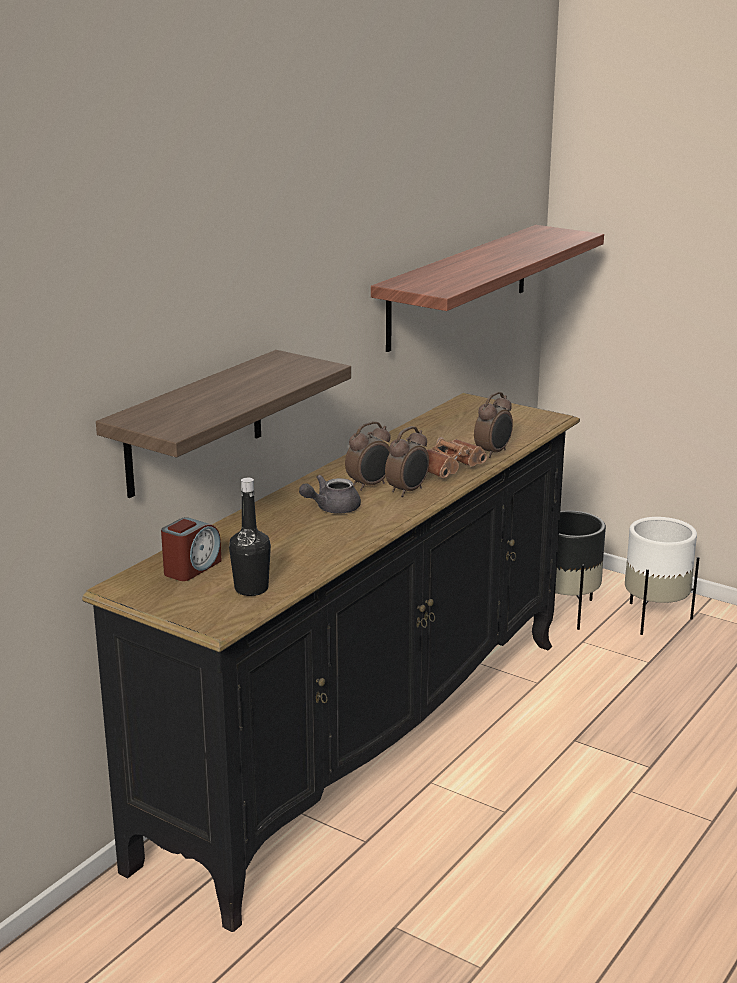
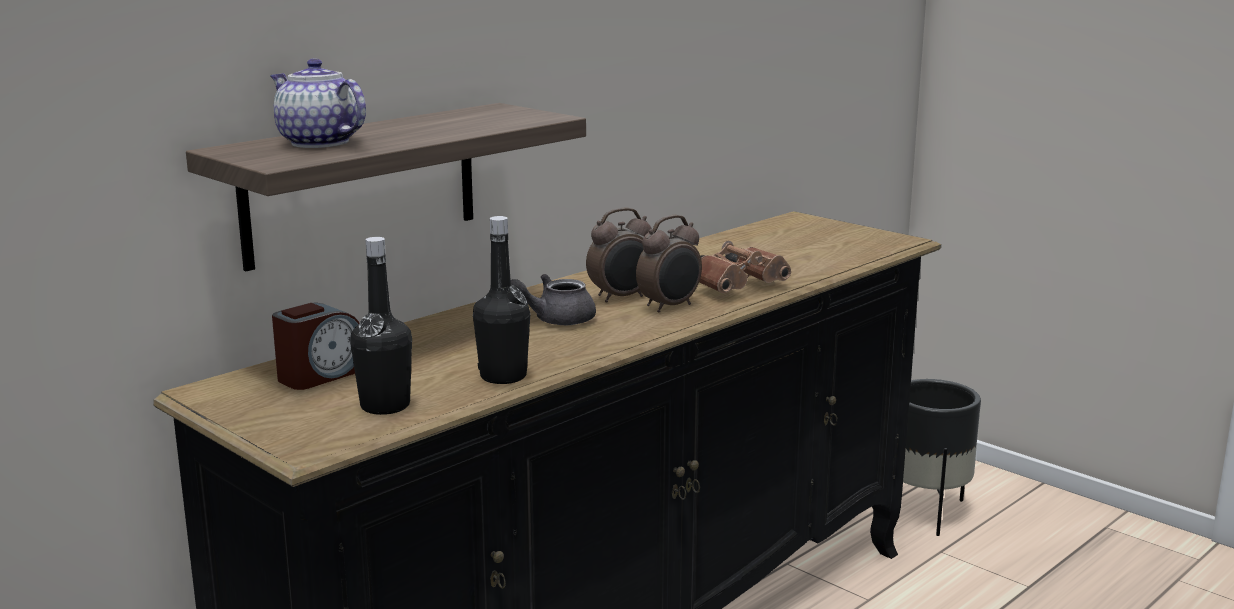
camera: 10 degrees right, 5 degrees down
(183, 406) = (318, 142): none -> teapot
(319, 559) = (503, 376): none -> black bottle
(459, 286) = (792, 70): shelf -> none
(493, 453) = (807, 272): alarm clock -> none
(655, 619) = (1045, 531): white planter -> none

